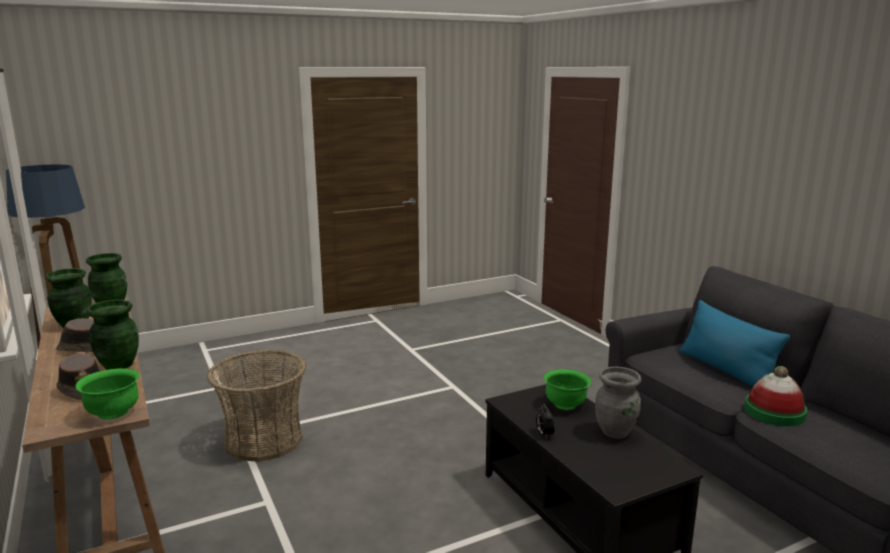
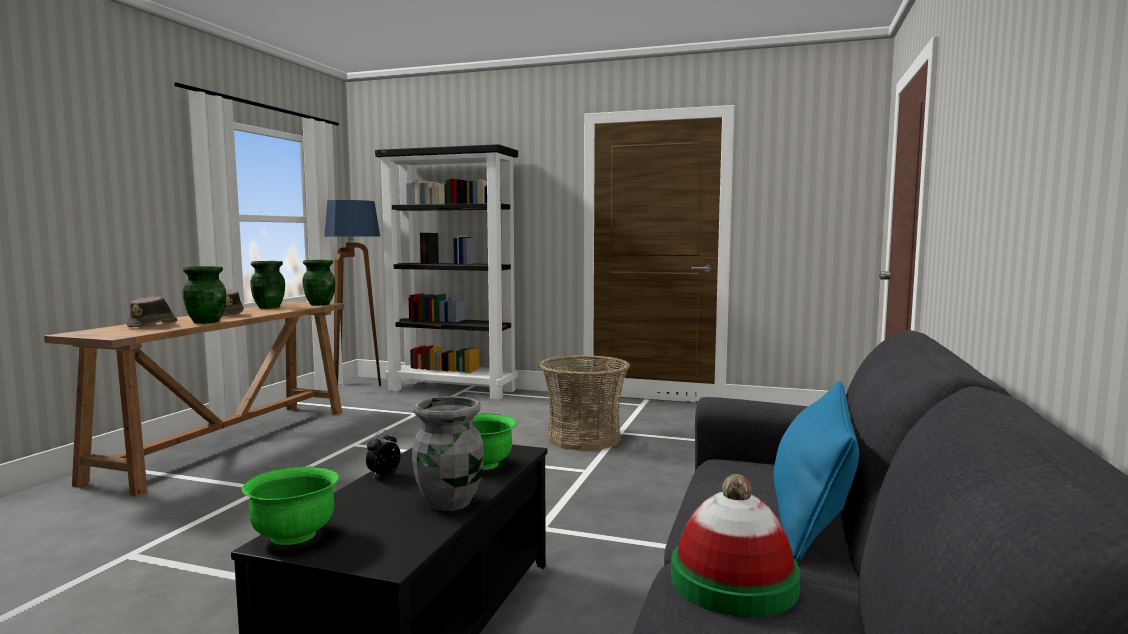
camera: 45 degrees right, 10 degrees down
(113, 413) = (114, 334): green bowl -> green bowl (294, 535)
(194, 352) = (453, 390): none -> black bookcase
(264, 440) = (358, 452): basket -> basket (584, 438)

